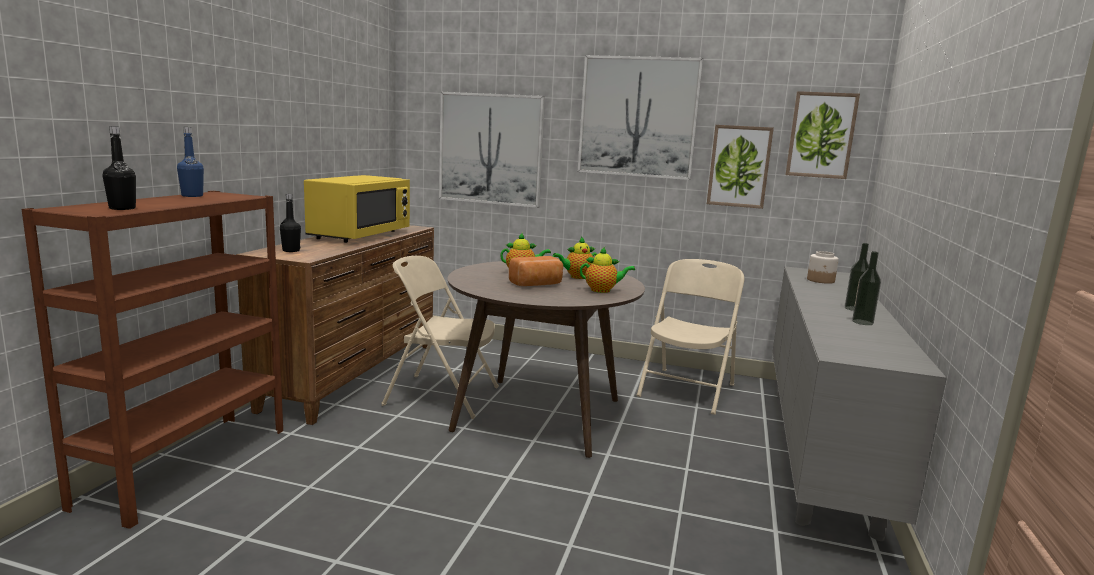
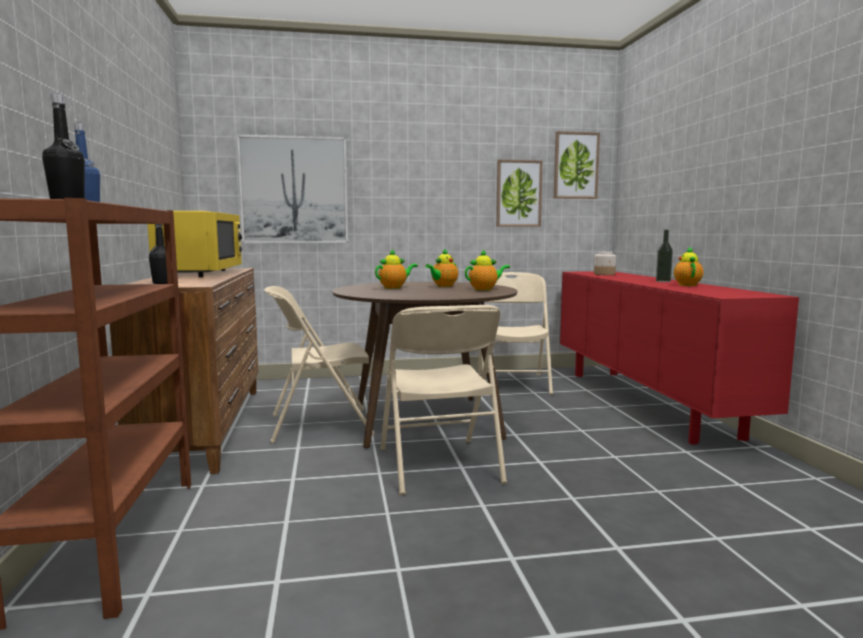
camera: 25 degrees left, 5 degrees down
(490, 469) = (438, 465): none -> beige chair
(537, 284) = (426, 291): bread -> none
(638, 117) = (433, 155): picture -> none
(819, 452) = (646, 402): grey cabinet -> red cabinet
(862, 322) = (686, 285): bottle -> teapot

